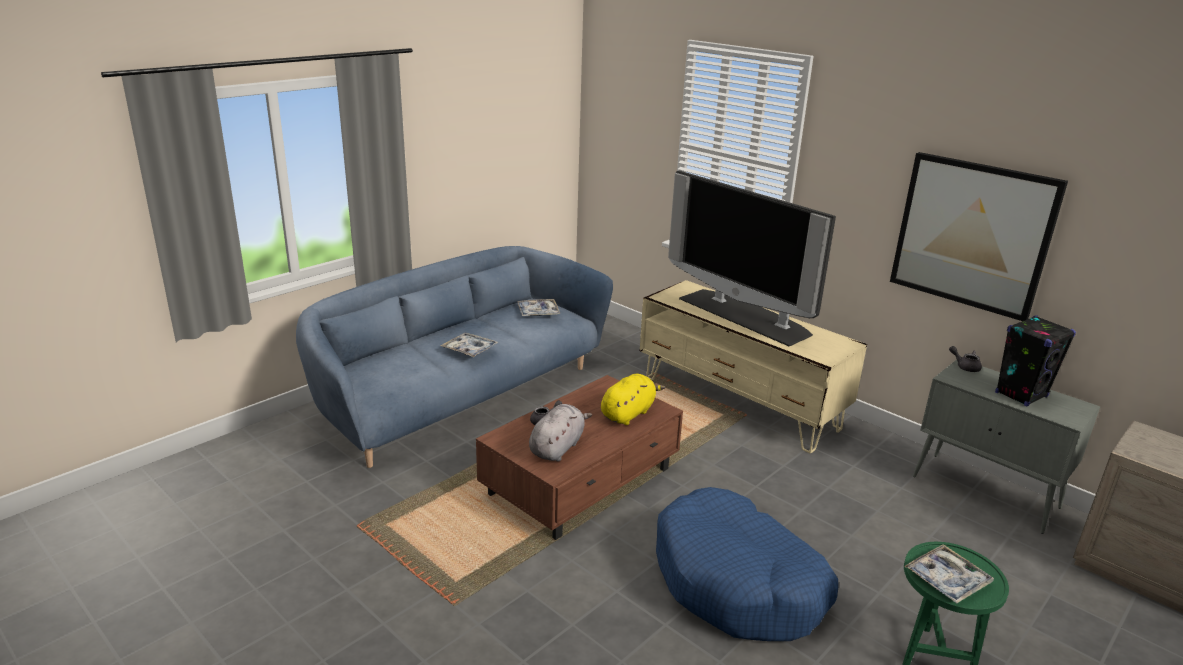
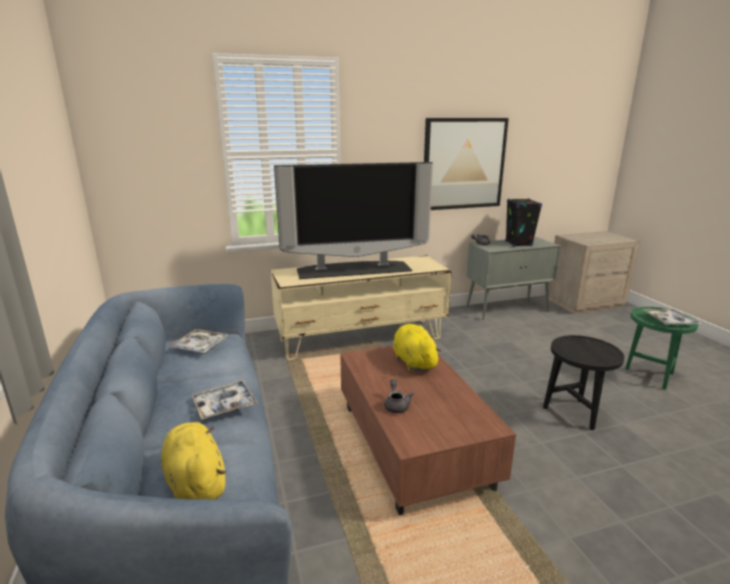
camera: 60 degrees left, 5 degrees down
(390, 369) = (195, 482): none -> yellow plush toy
(557, 447) = (449, 412): grey plush toy -> none
(738, 582) = (574, 414): blue dog bed -> black side table

